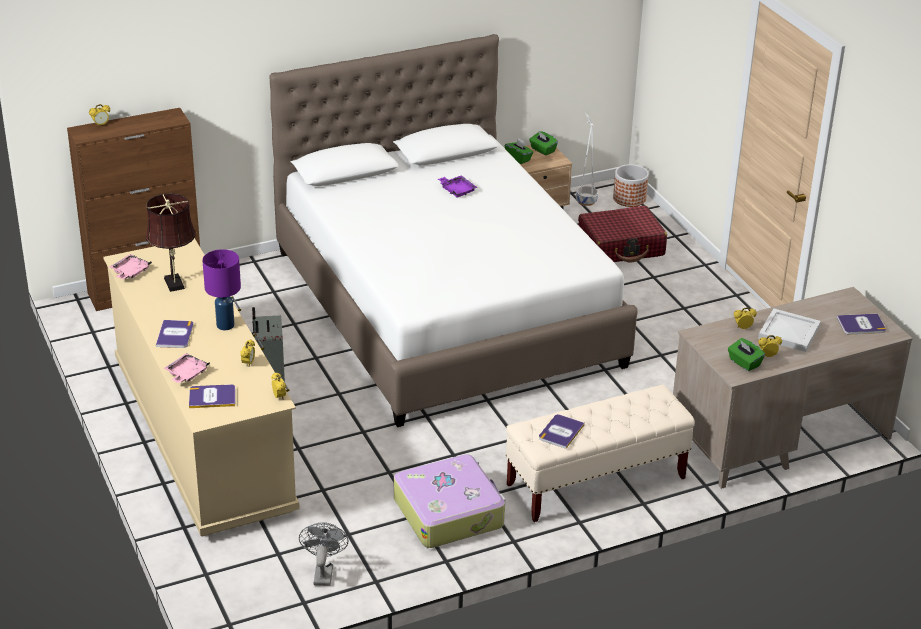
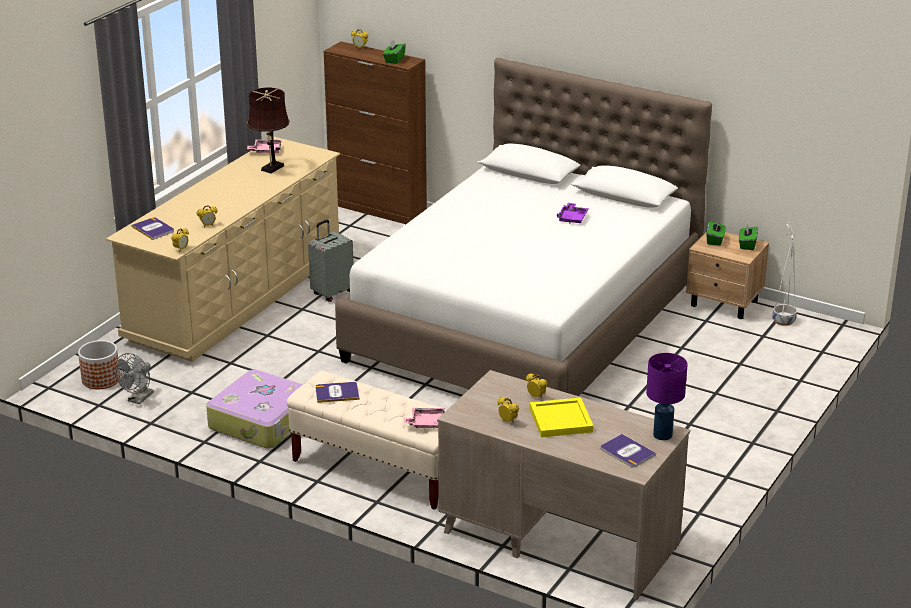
camera: 55 degrees right, 5 degrees down
(175, 335) = (211, 191): book -> none
(186, 374) = (169, 211): pink tray -> pink tray (426, 423)
(225, 325) = (244, 201): purple table lamp -> purple table lamp (662, 435)
(323, 572) = (138, 399): grey fan -> grey fan turned 150 degrees clockwise
(621, 246) = (739, 361): red suitcase -> none
(629, 199) = (823, 338): planter -> planter (100, 380)
(744, 363) = (481, 413): green tissue box -> green tissue box (394, 60)
(788, 333) = (560, 419): white tray -> yellow tray

